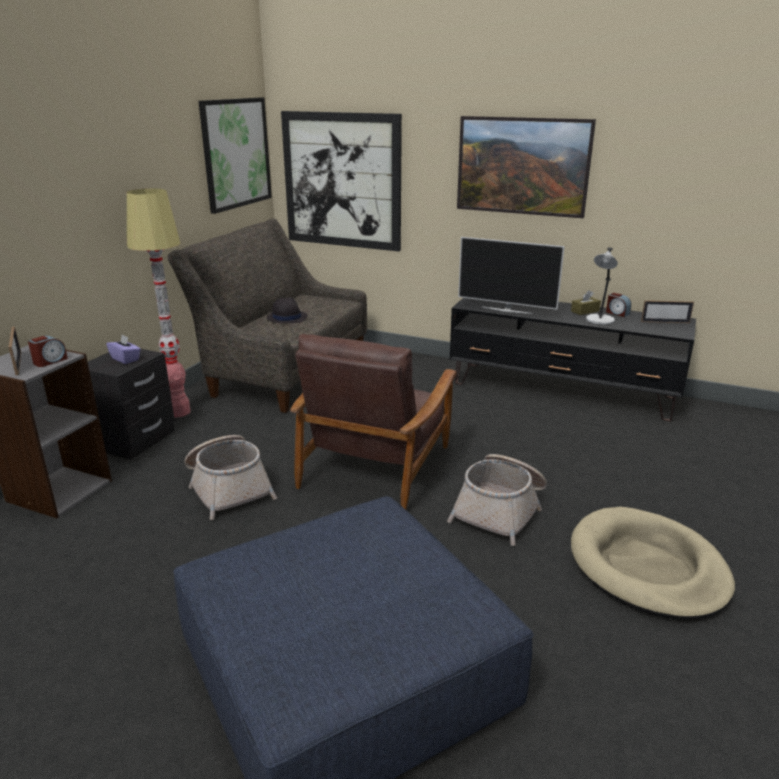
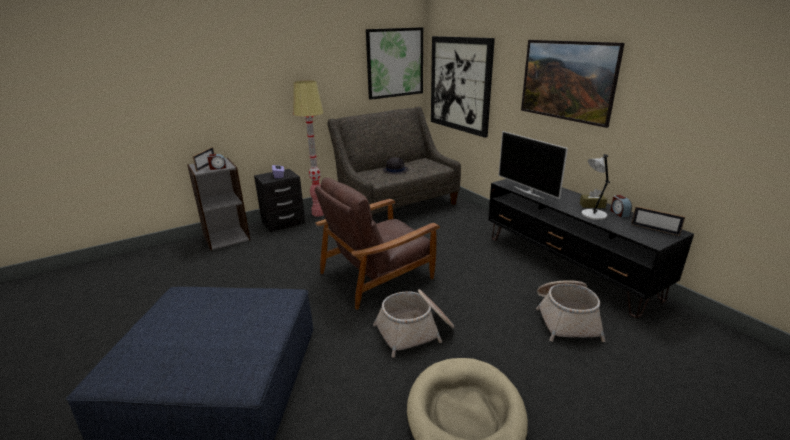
camera: 35 degrees right, 0 degrees up
(228, 487) = (291, 261): basket -> basket (565, 318)

